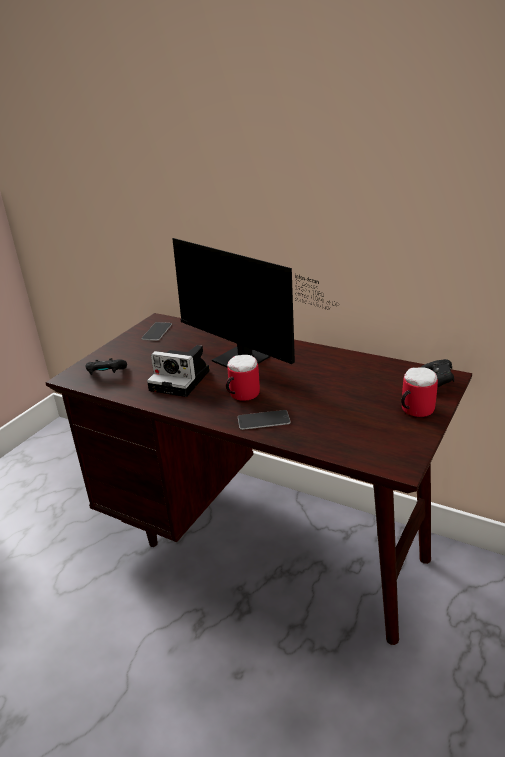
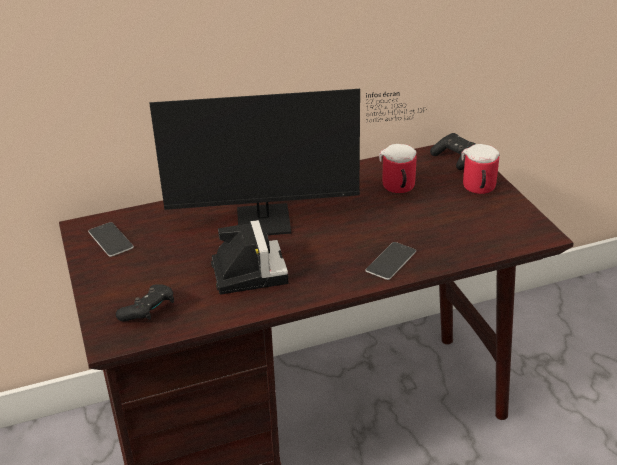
camera: 50 degrees left, 5 degrees up
(182, 380) = (248, 271): camera -> camera turned 75 degrees counterclockwise
(240, 395) = (330, 252): mug -> mug (398, 188)

